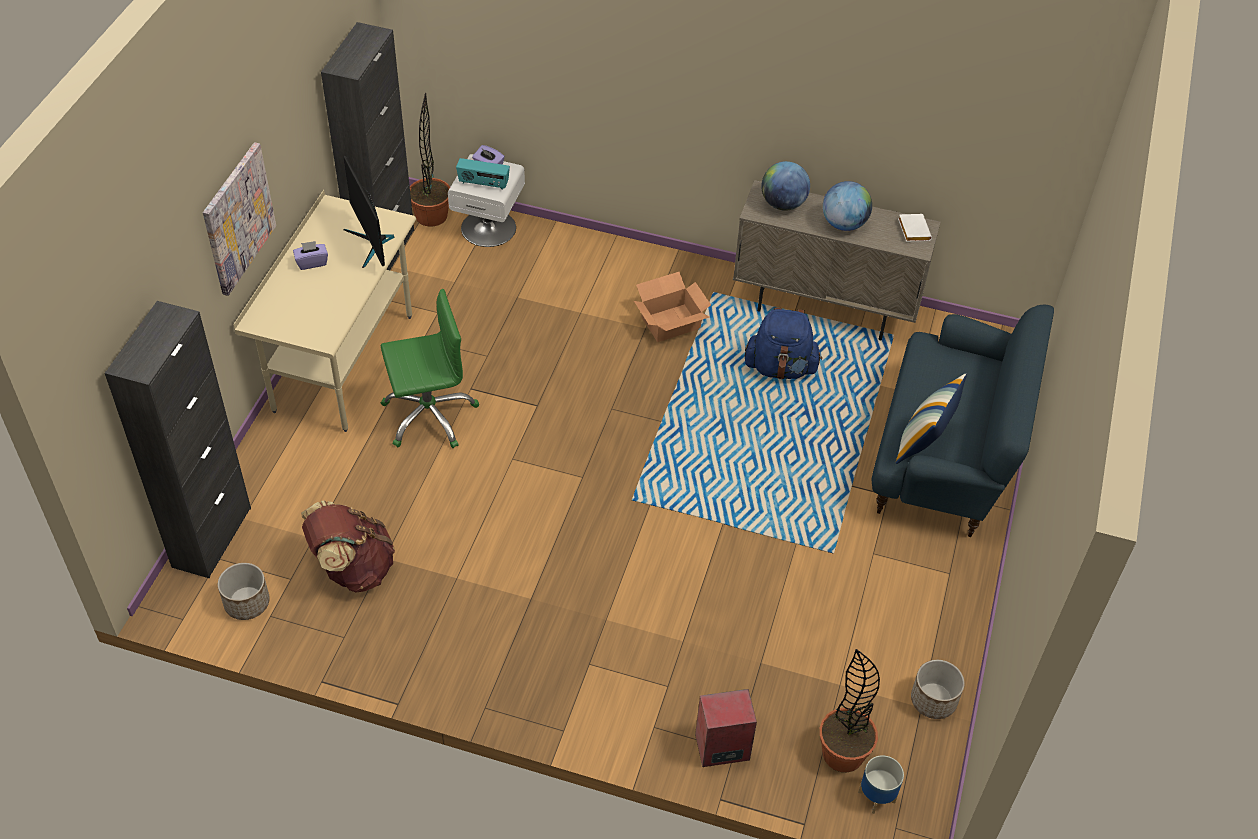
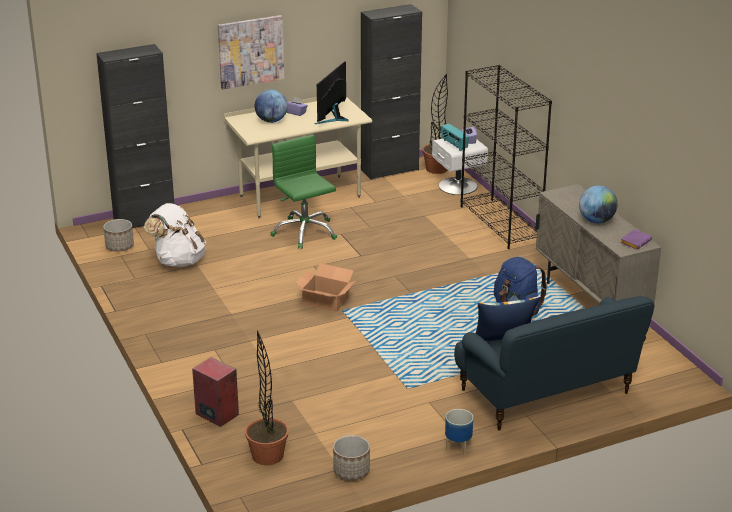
camera: 50 degrees right, 20 degrees down
(352, 569) = (178, 260): brown backpack -> white backpack
(429, 415) = (304, 232): green office chair -> green office chair turned 150 degrees counterclockwise
(605, 256) = (500, 223): none -> black bookcase
(670, 322) = (487, 263): cardboard box -> cardboard box (325, 300)
(783, 204) = (575, 198): globe -> globe (271, 121)
(877, 797) = (253, 481): planter -> planter (458, 447)
(912, 230) = (635, 241): white book -> purple book

